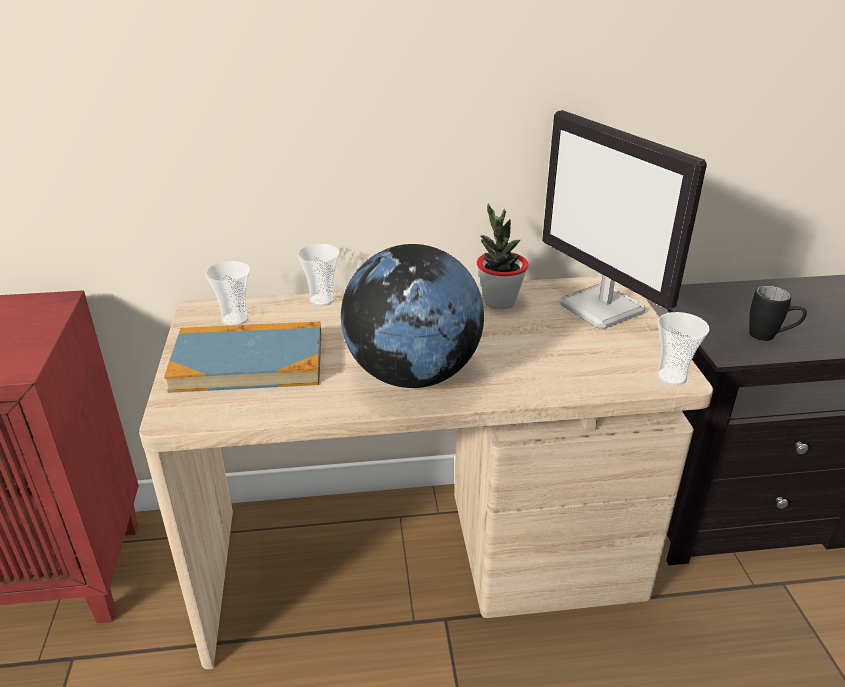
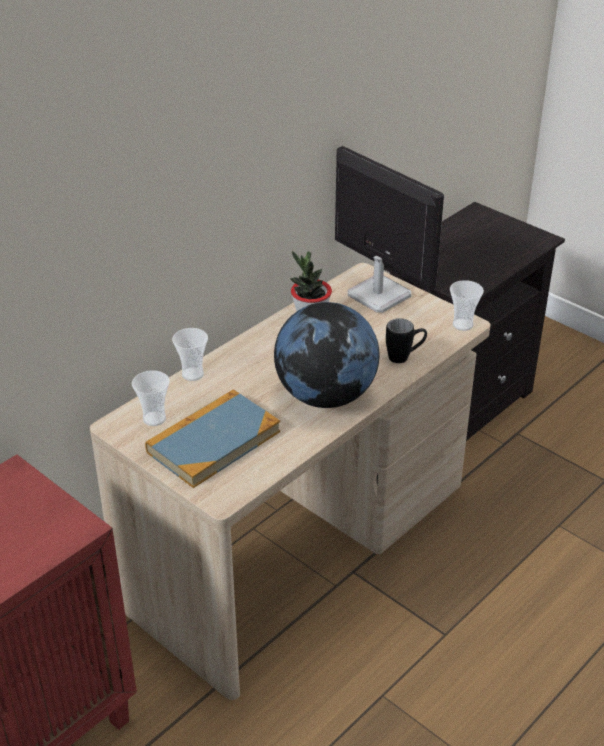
camera: 40 degrees left, 5 degrees up
(603, 308) = (378, 294): monitor -> monitor turned 150 degrees counterclockwise
(769, 337) = (475, 271): black mug -> black mug (404, 357)

